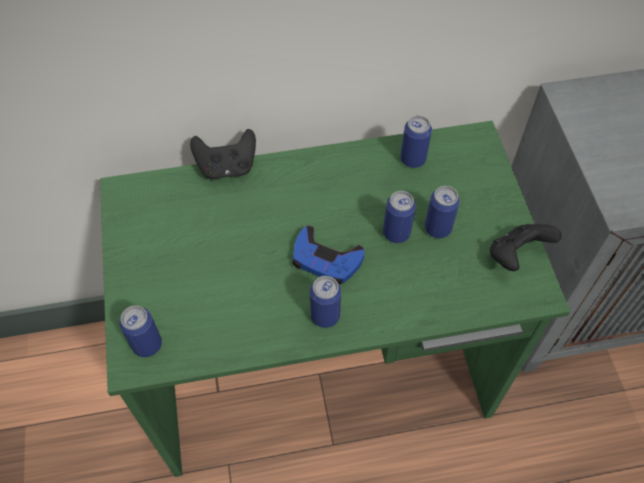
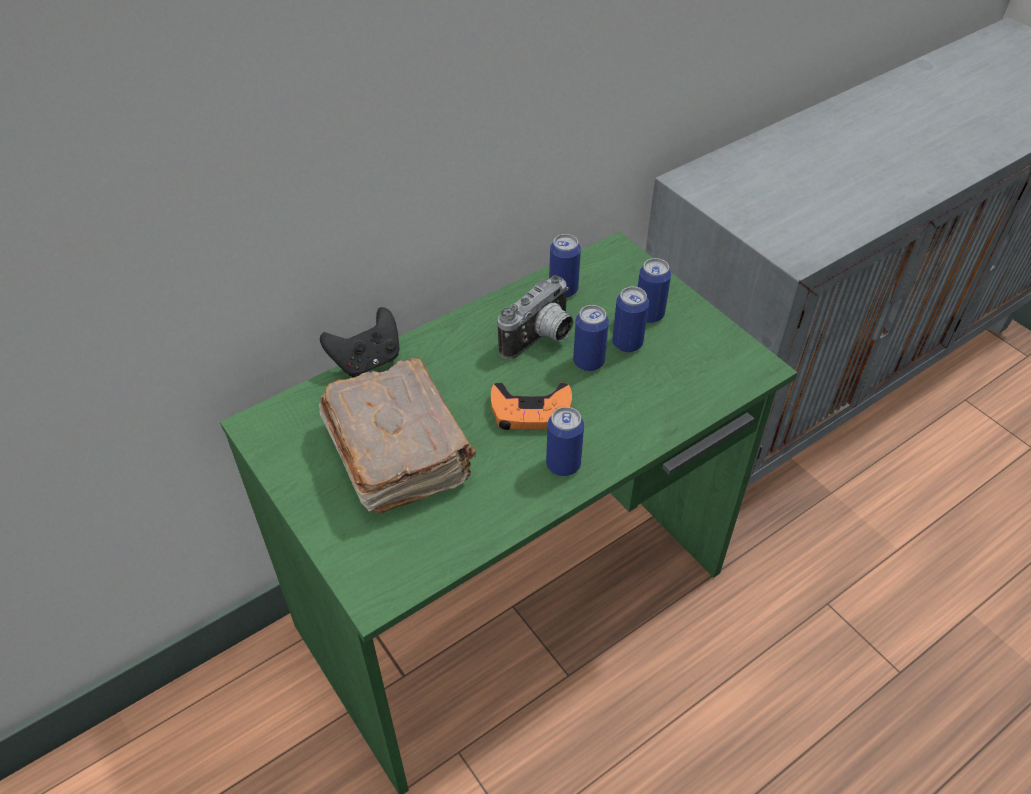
camera: 25 degrees left, 10 degrees down
(147, 344) = (381, 568): can -> can (649, 314)
(209, 253) = (398, 451): none -> brown book
(326, 259) = (531, 412): blue game controller -> orange game controller
(370, 198) = (541, 339): none -> camera
(516, 256) = (717, 341): black game controller -> none

